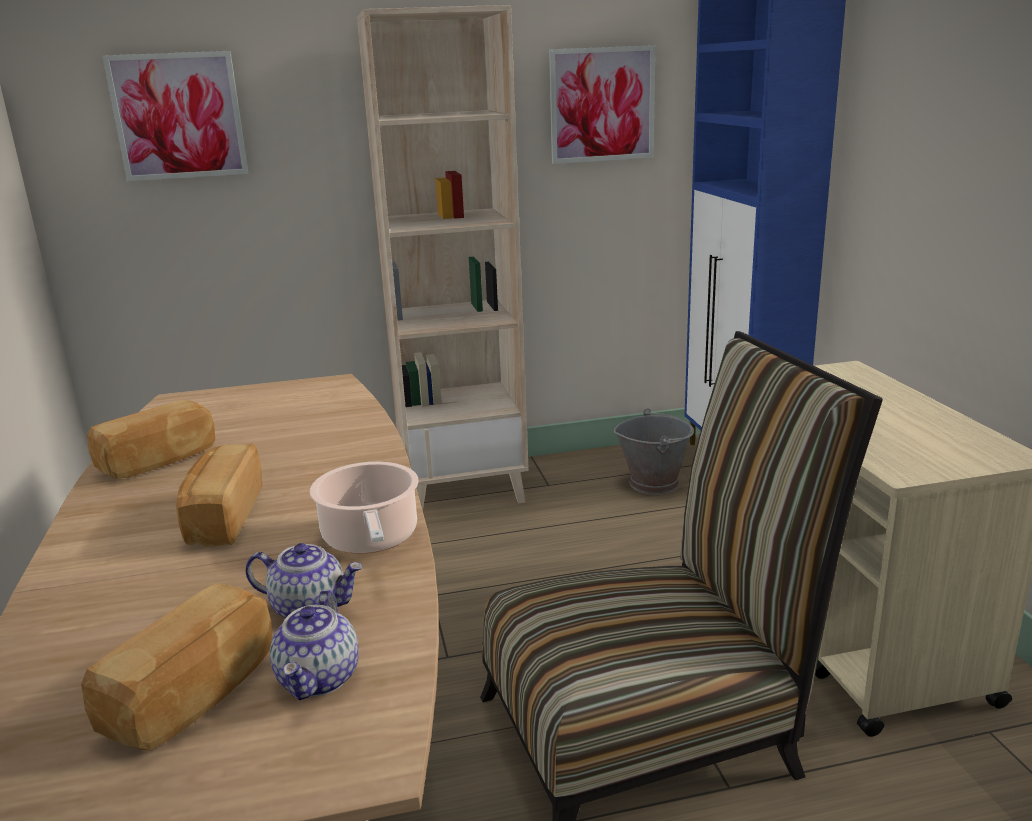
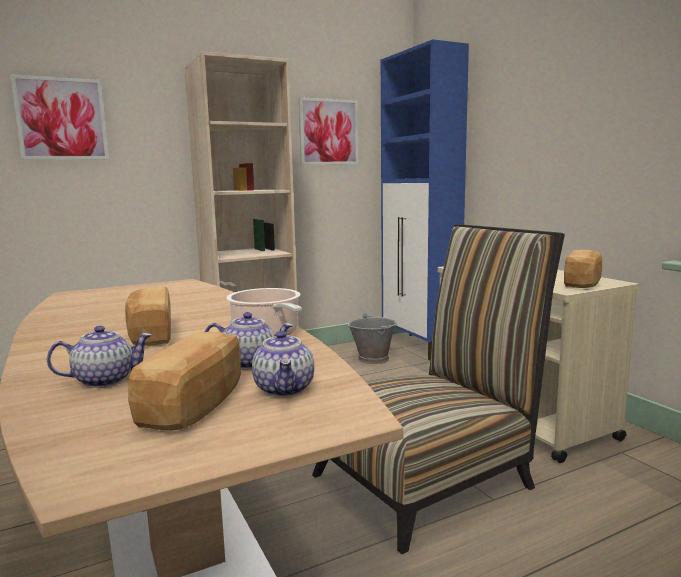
camera: 15 degrees left, 10 degrees down
(119, 620) = (105, 380): none -> teapot
(159, 461) = (79, 316): bread -> bread (583, 283)

